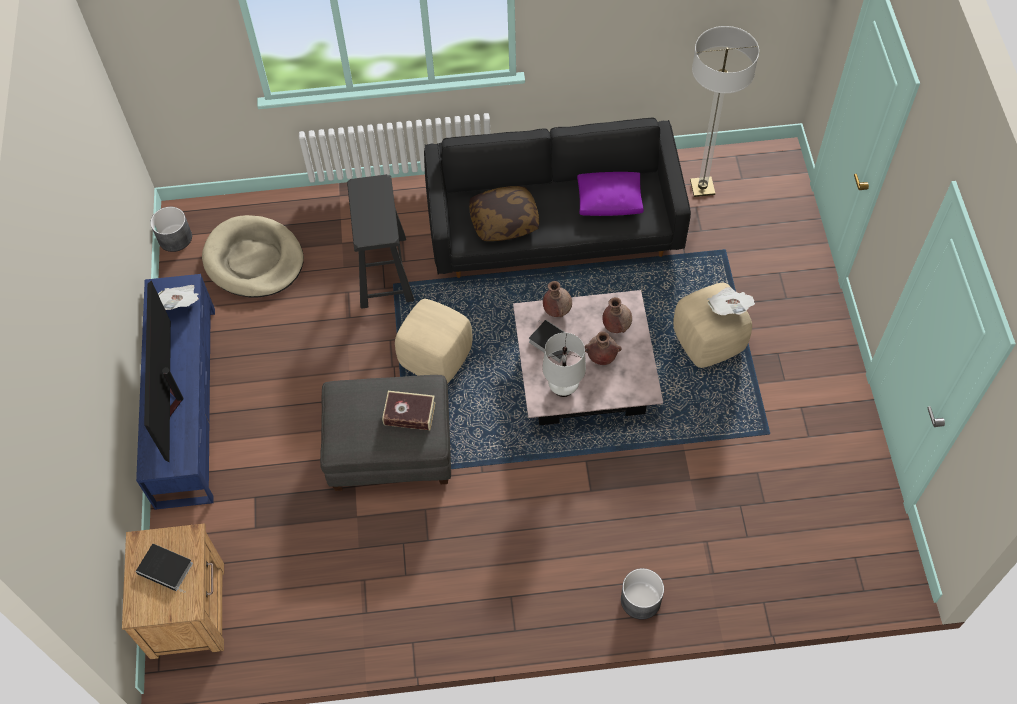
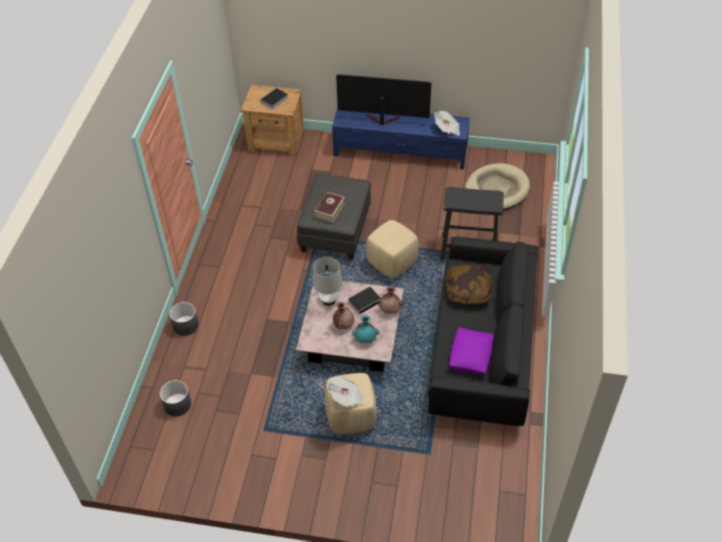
camera: 105 degrees right, 10 degrees down
(175, 238) = (523, 157): grey planter -> grey planter (177, 404)
(616, 325) = (365, 339): brown vase -> turquoise vase
(702, 187) = (496, 458): floor lamp -> none

